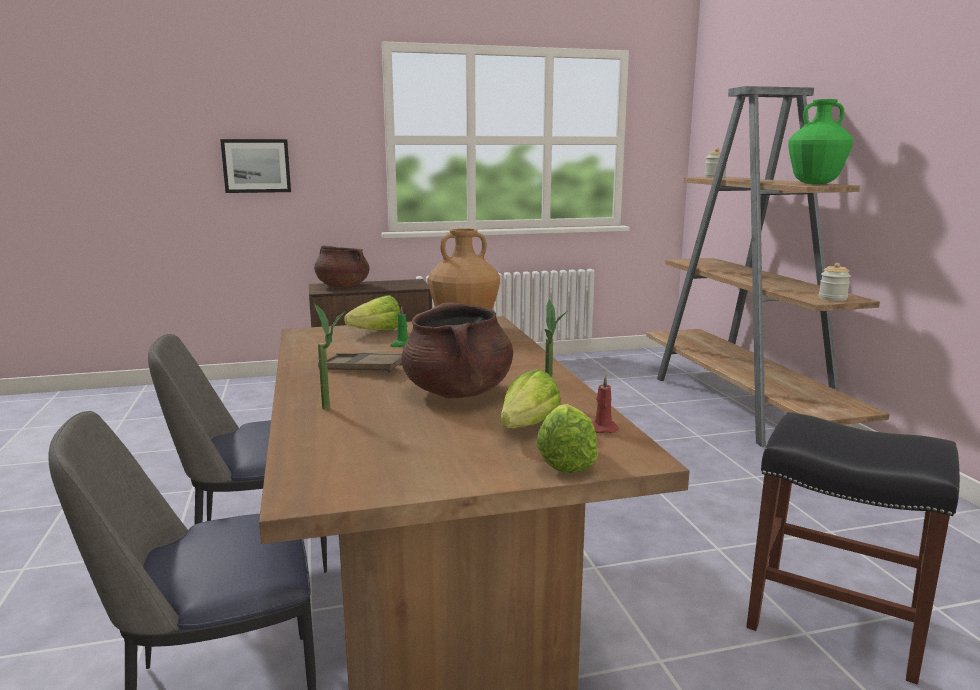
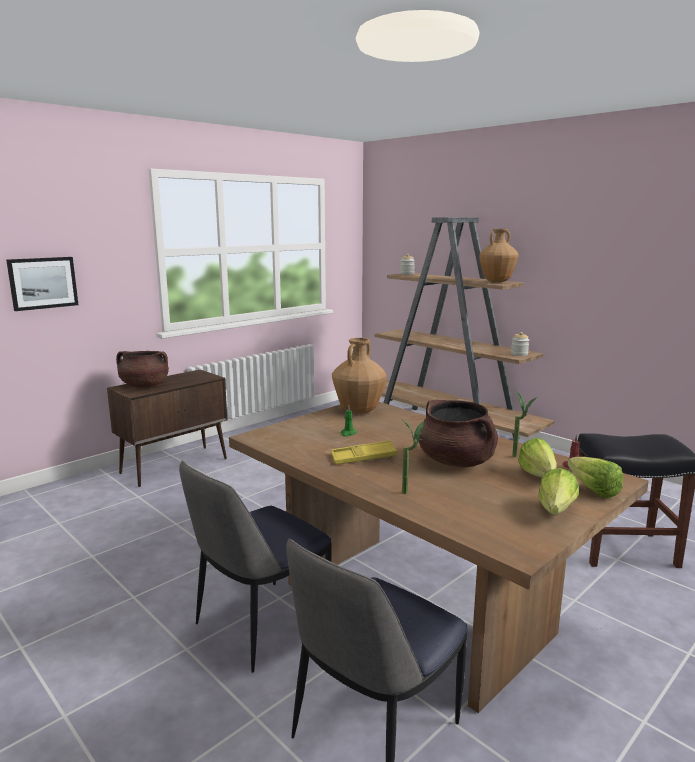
camera: 30 degrees left, 0 degrees up
(363, 368) = (363, 457): brown tray -> yellow tray
(371, 332) = (305, 427): lettuce -> lettuce (554, 513)
(814, 183) = (496, 281): green vase -> brown vase

